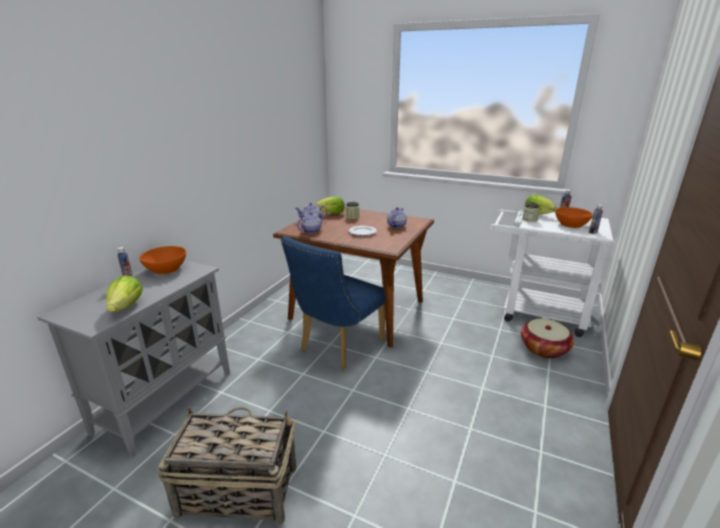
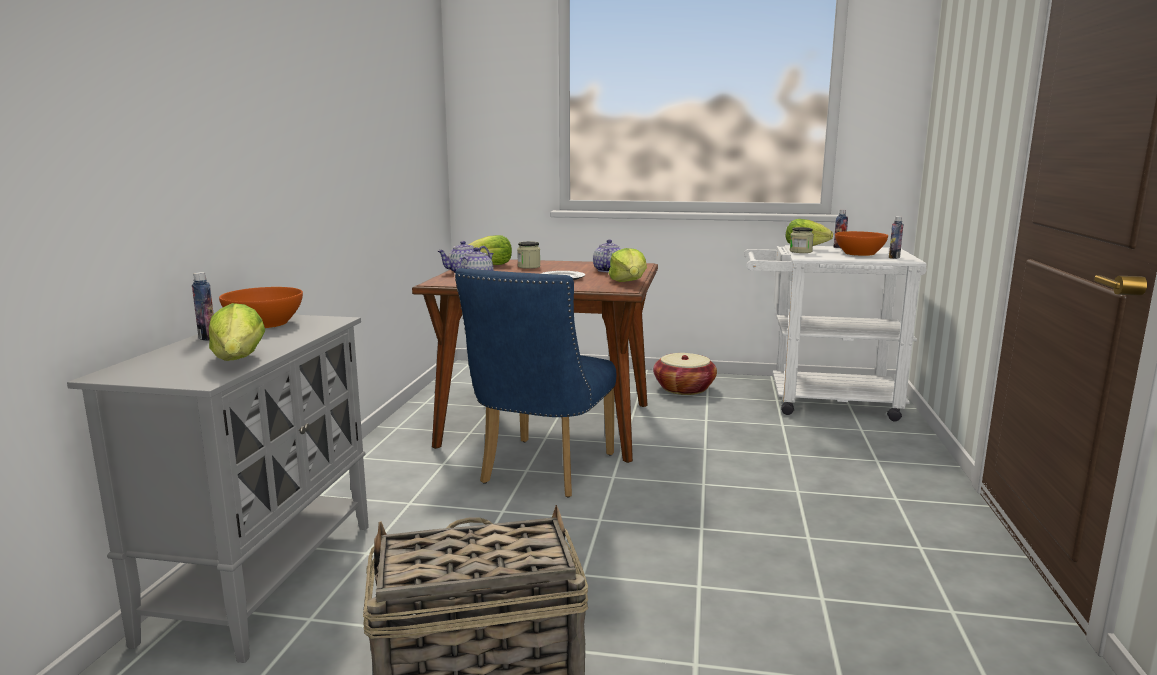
camera: 15 degrees left, 10 degrees down
(399, 240) = (629, 282): none -> lettuce
(544, 349) = (856, 439): basket -> basket (684, 389)

